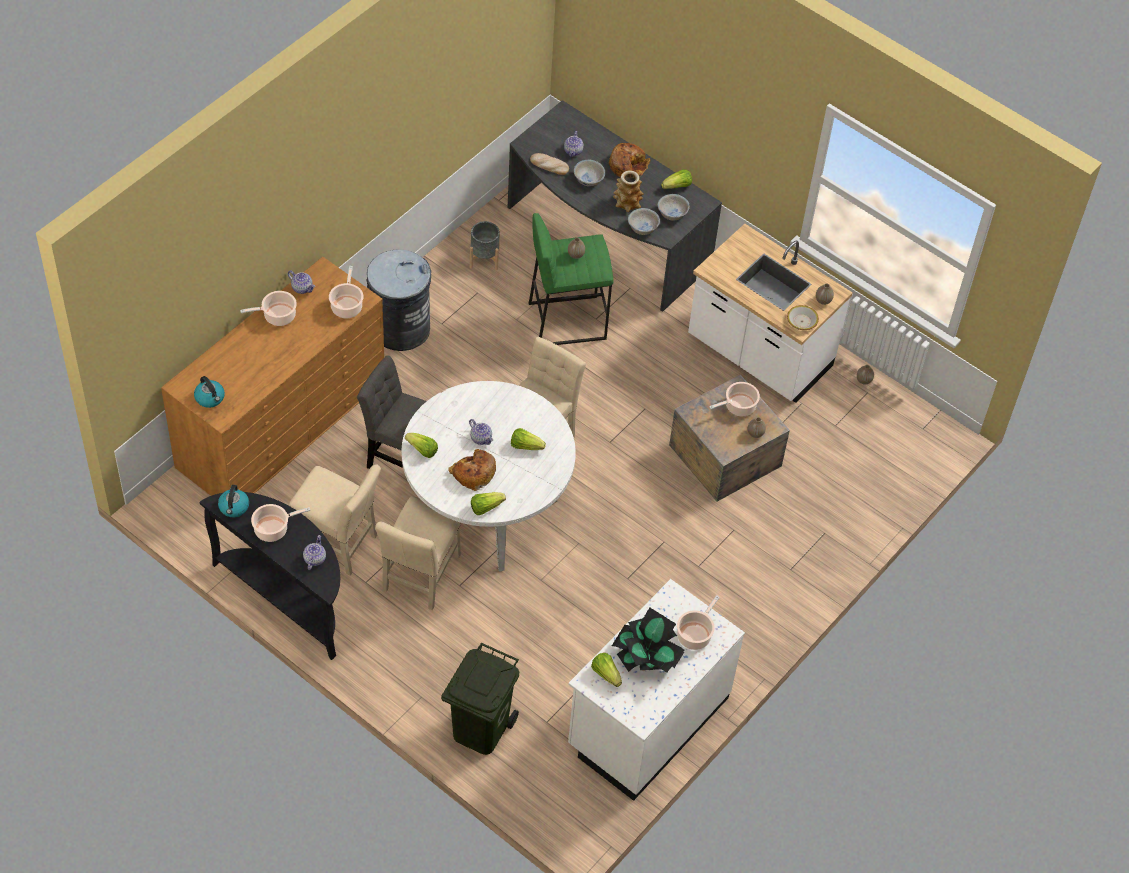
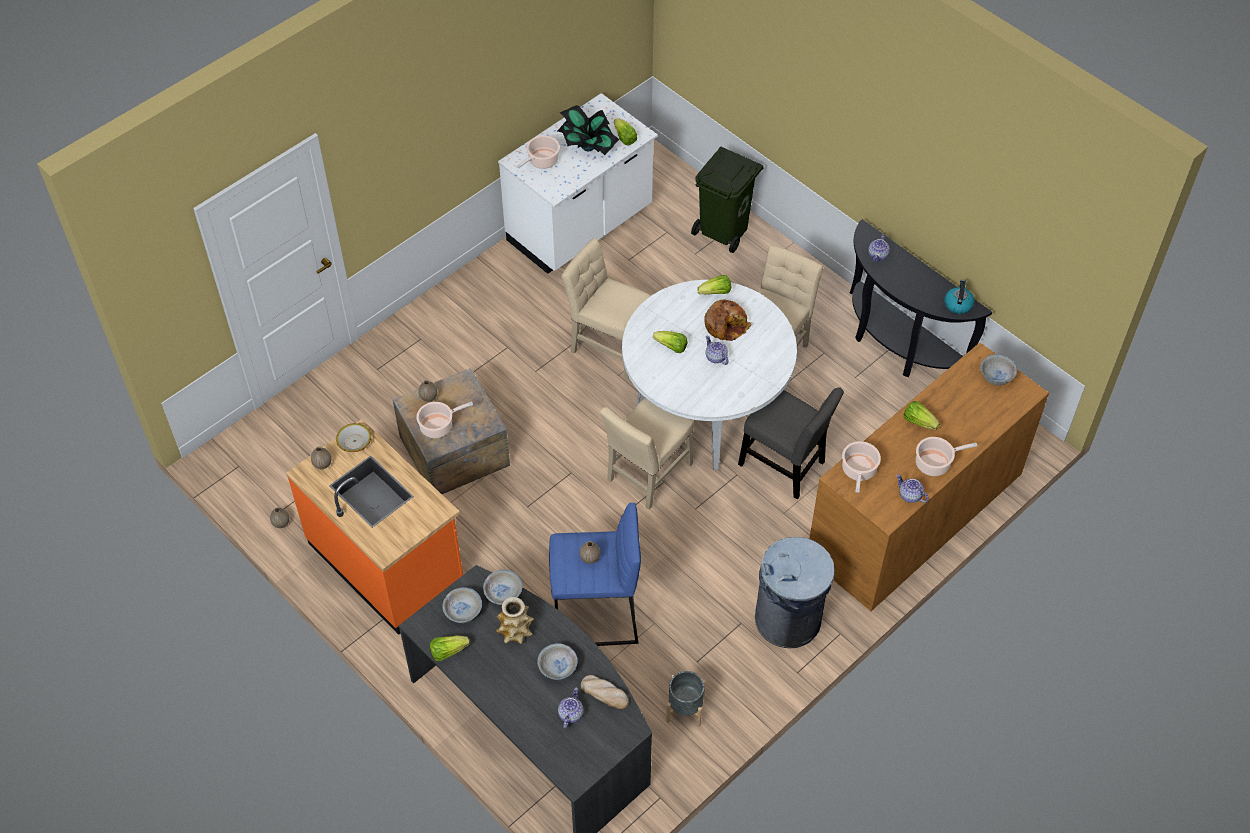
camera: 170 degrees left, 0 degrees up
(210, 398) = (996, 377): kettle -> white bowl
(273, 529) = (918, 283): cooking pot -> none
(337, 543) = (851, 389): beige chair -> beige chair (608, 347)
(422, 450) = (775, 349): lettuce -> lettuce (919, 421)
(567, 320) = (596, 618): green stool -> blue stool
(627, 165) = (504, 687): bread -> none
(758, 354) = (387, 561): white counter -> orange counter

